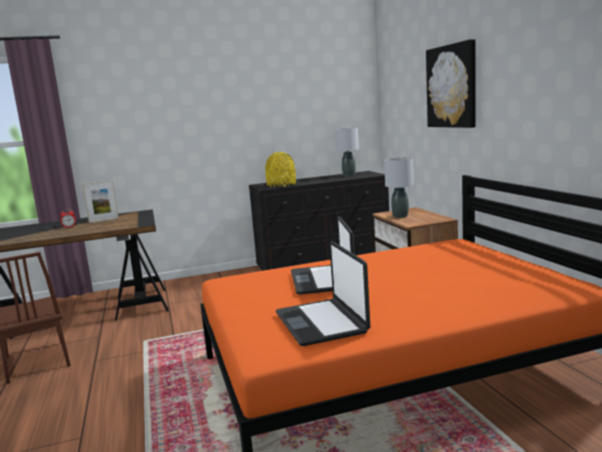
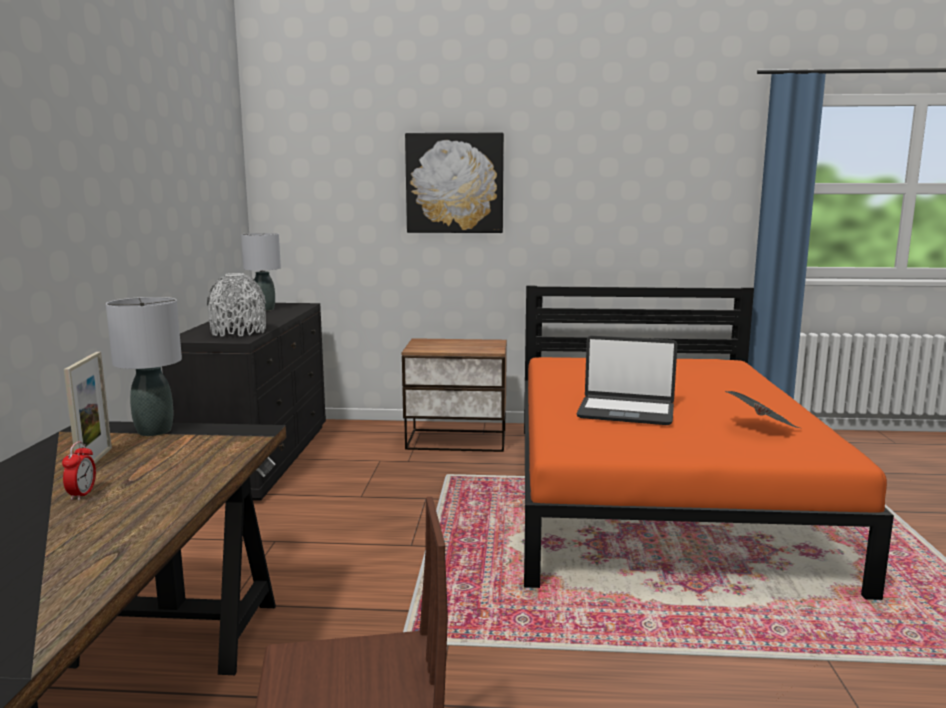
camera: 70 degrees left, 0 degrees up
(281, 185) = (238, 332): yellow vase -> grey vase
(322, 322) = (762, 428): laptop -> newspaper
(400, 216) = (446, 348): grey table lamp -> grey table lamp (154, 431)

